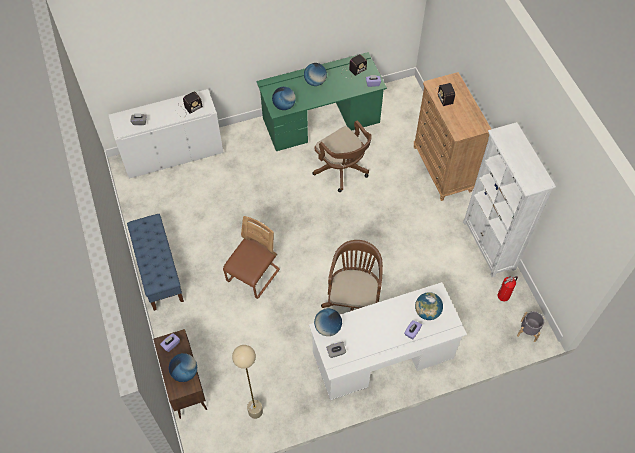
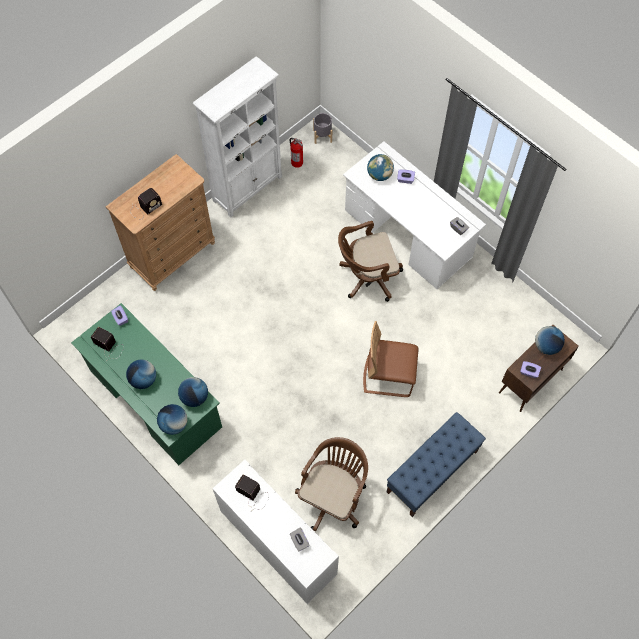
camera: 115 degrees left, 5 degrees up
(255, 411) = (517, 311): beige floor lamp -> none
(328, 328) = (439, 244): globe -> globe (174, 424)
(342, 171) = (217, 347): brown office chair -> brown office chair (333, 496)

